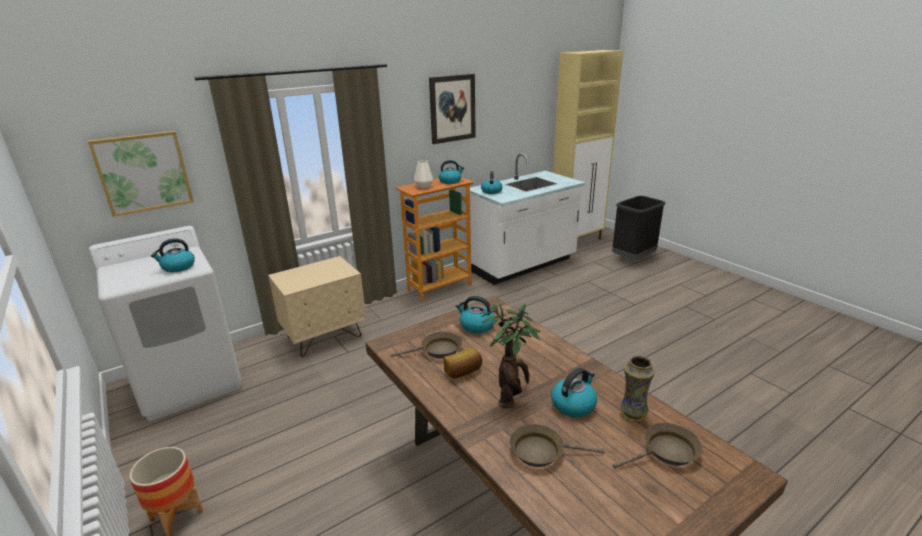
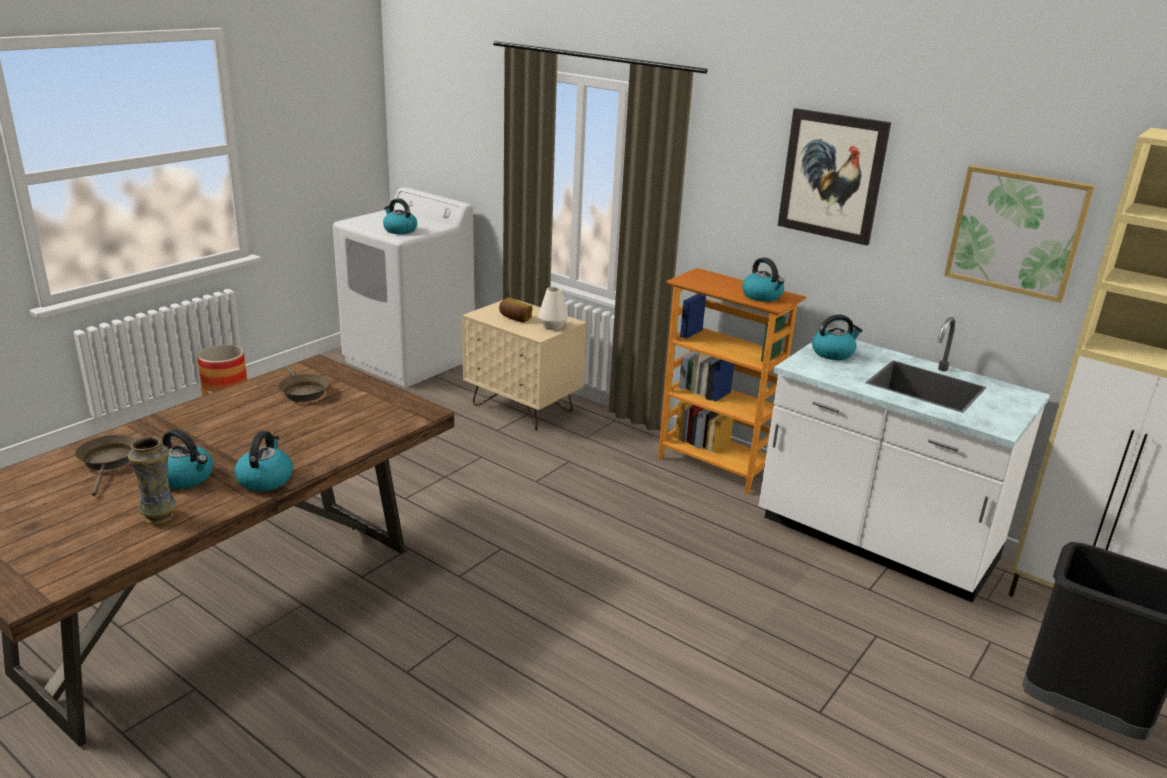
camera: 70 degrees right, 0 degrees up
(143, 172) = (454, 133): picture -> picture (1016, 232)
(423, 186) = (715, 283): white vase -> white vase (553, 326)
(463, 372) = (258, 410): bread -> bread (515, 318)
(476, 326) = (363, 407): kettle -> kettle (265, 479)
(511, 396) = (208, 440): potted plant -> none
(666, 452) = (85, 538): brown frying pan -> none

